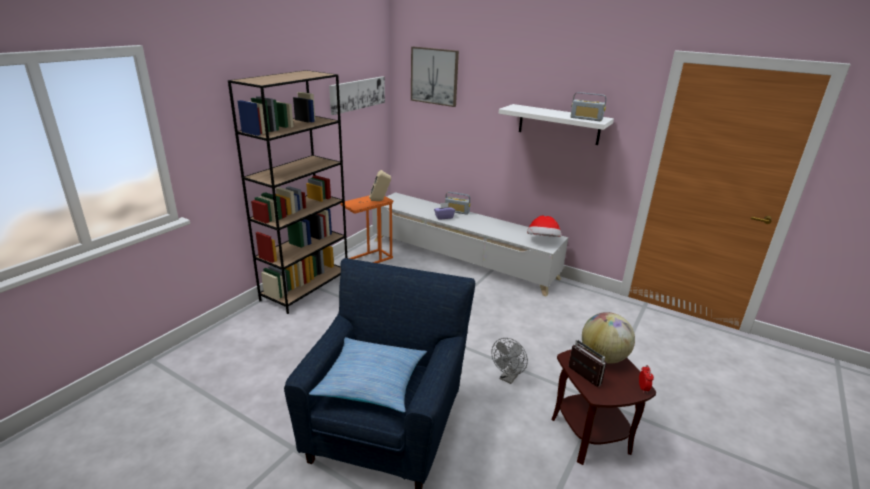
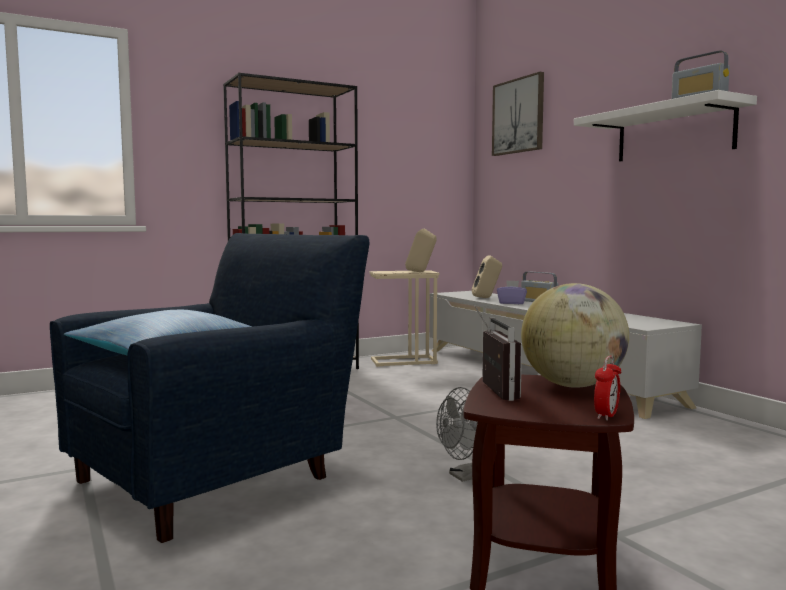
camera: 30 degrees right, 20 degrees down
(357, 94) = (416, 144): picture -> none
(369, 259) = (404, 361): orange side table -> beige side table
(419, 208) = (486, 298): none -> beige speaker
(542, 241) = (645, 323): hat -> none

